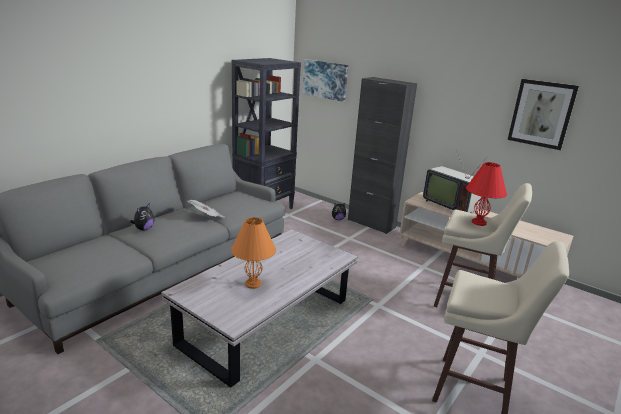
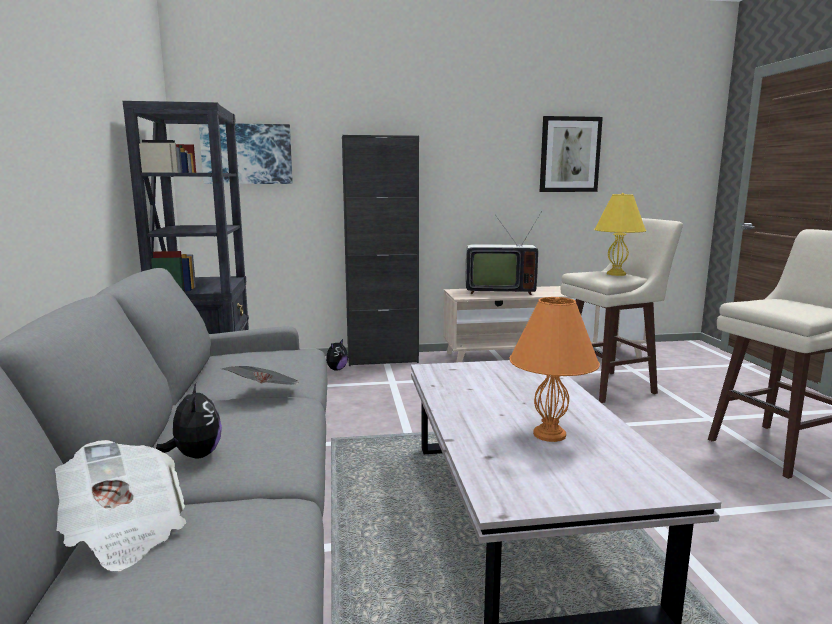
camera: 45 degrees left, 10 degrees down
(94, 241) = (122, 531): none -> newspaper
(478, 222) = (615, 274): red table lamp -> yellow table lamp

